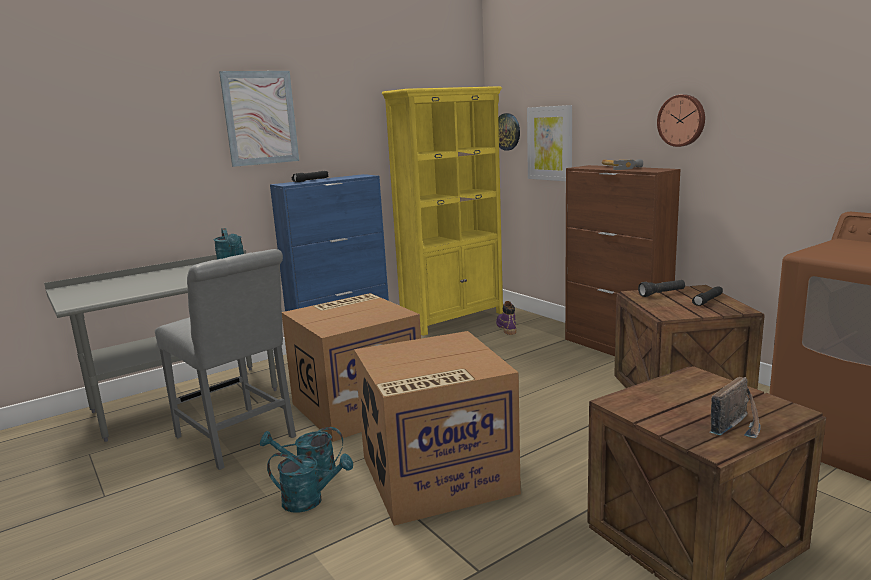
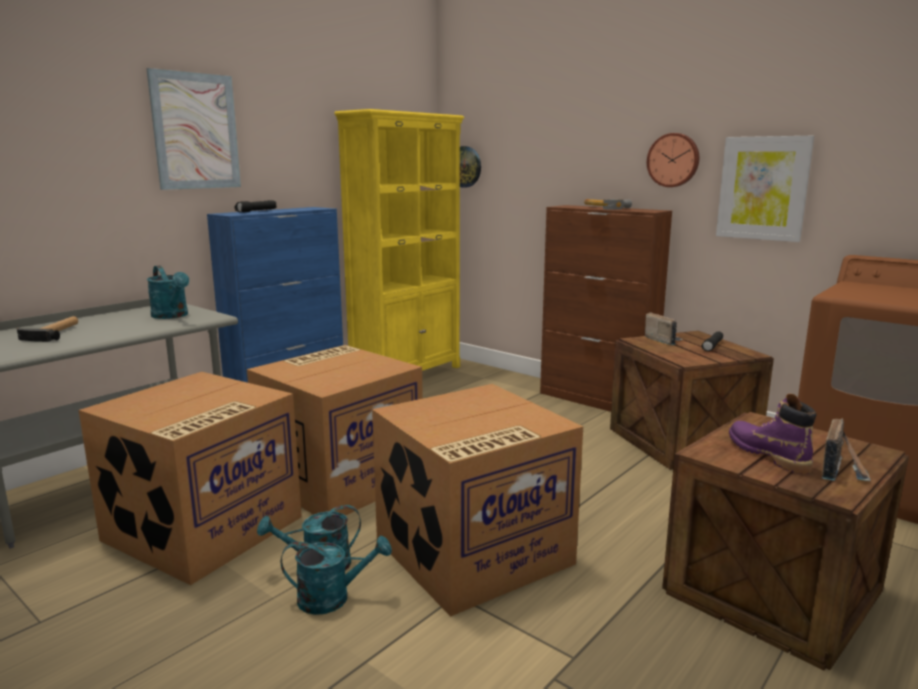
camera: 15 degrees left, 0 degrees up
(143, 281) = (54, 333): none -> hammer
(238, 439) = (203, 530): grey chair -> cardboard box
(506, 328) = (471, 383): purple boot -> purple boot (767, 455)
(550, 143) = (518, 181): picture -> picture (763, 188)
(662, 294) = (663, 340): black flashlight -> radio

